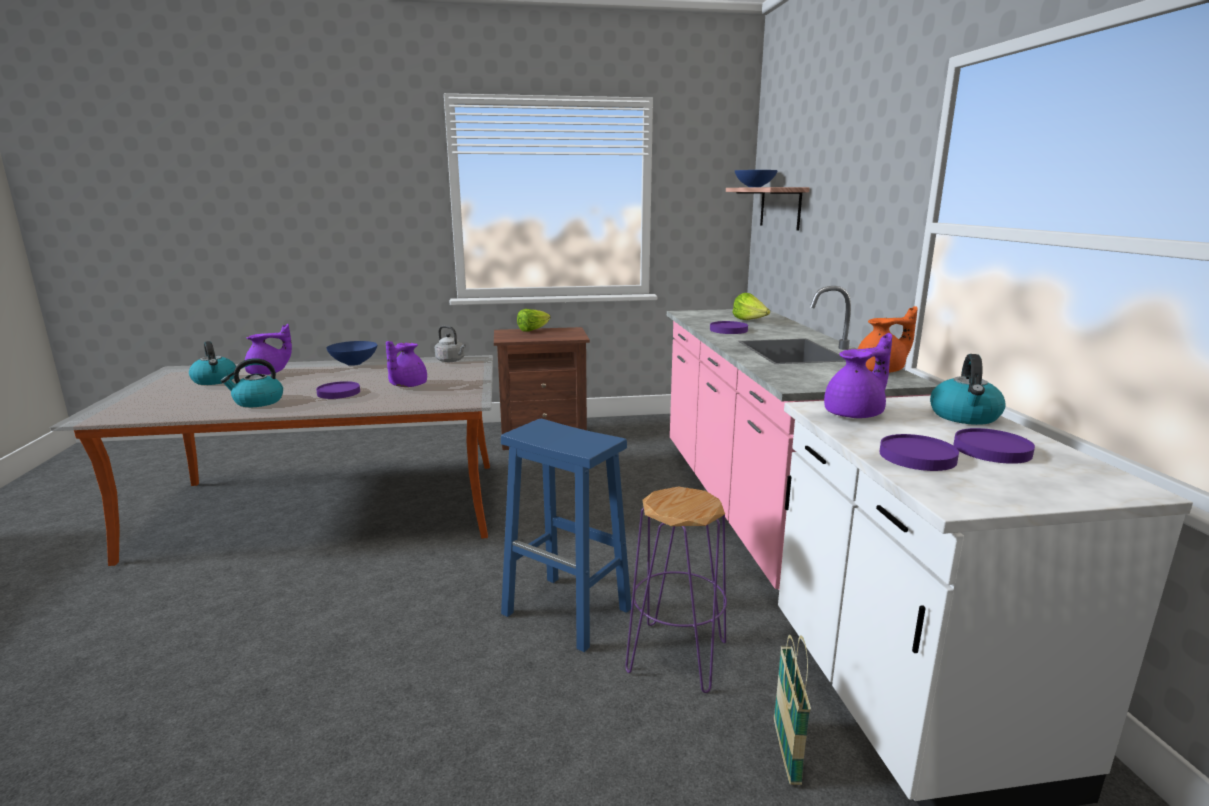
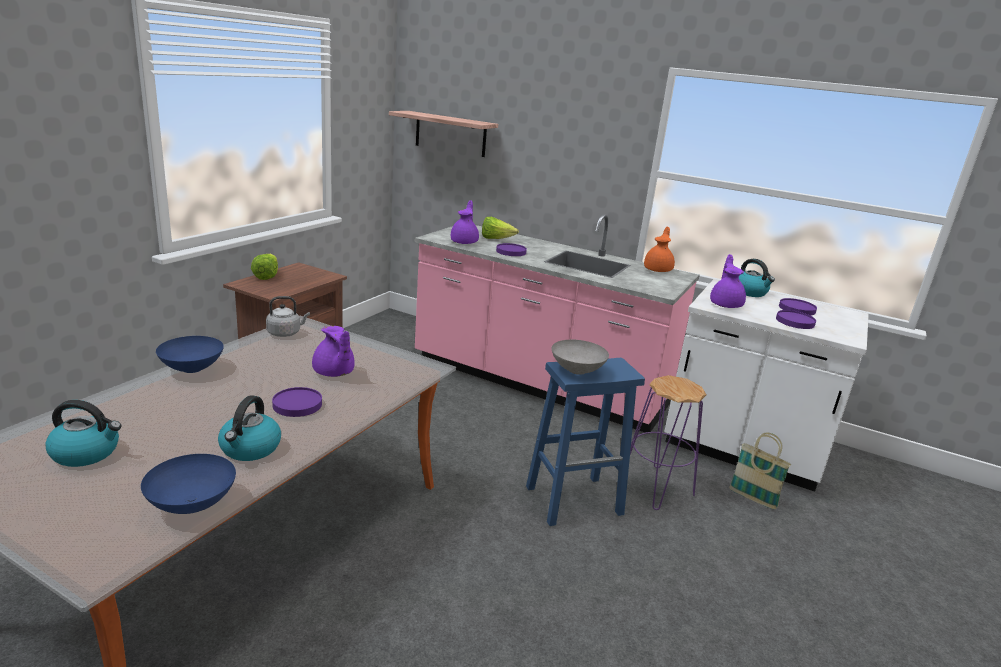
camera: 55 degrees left, 5 degrees up
(268, 373) = (126, 416): purple teapot -> purple teapot (465, 242)
(543, 431) = (576, 370): none -> grey bowl
(754, 187) = (429, 115): blue bowl -> blue bowl (192, 505)

